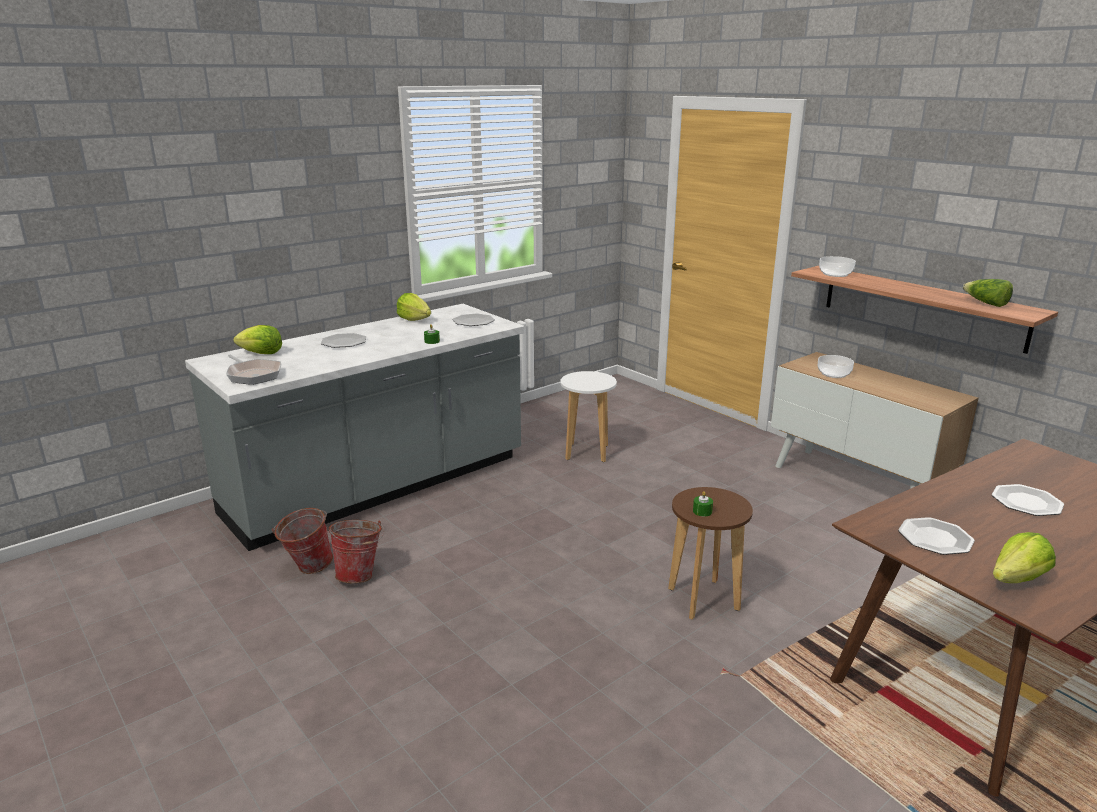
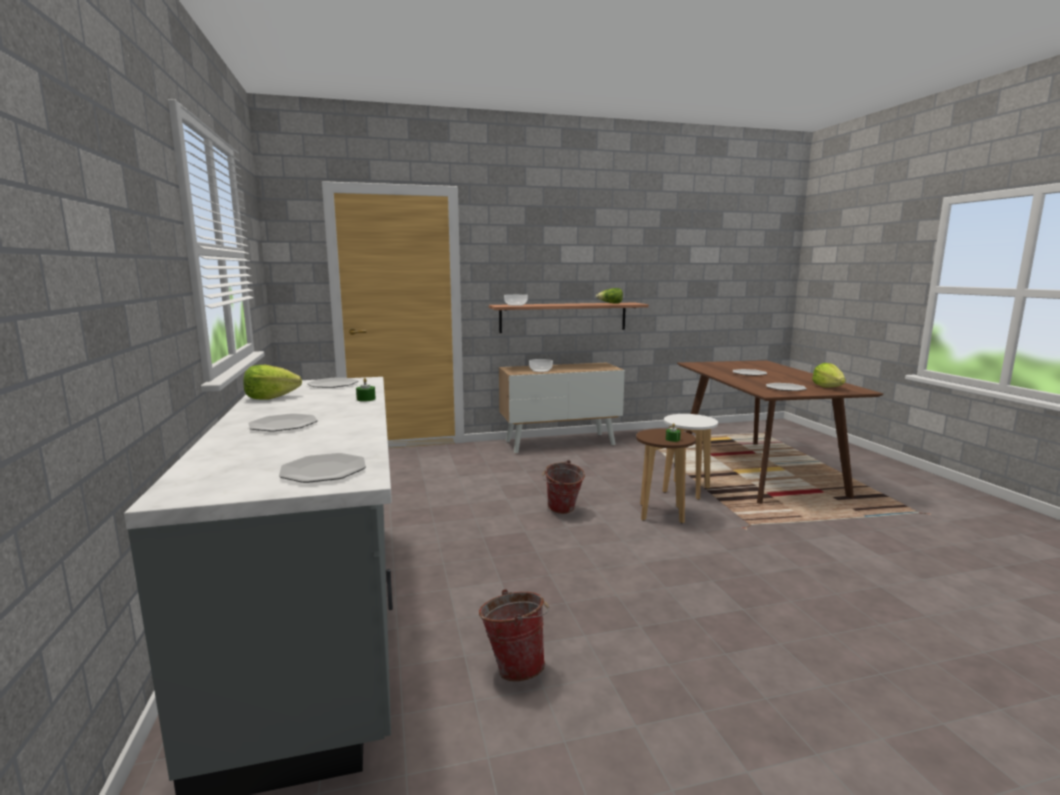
camera: 65 degrees left, 10 degrees down
(253, 375) = (323, 470): frying pan -> plate
(261, 353) = (228, 462): lettuce -> none
(306, 568) = (464, 710): bucket -> bucket (562, 511)
(586, 452) = (409, 499): white stool -> white stool (685, 490)

